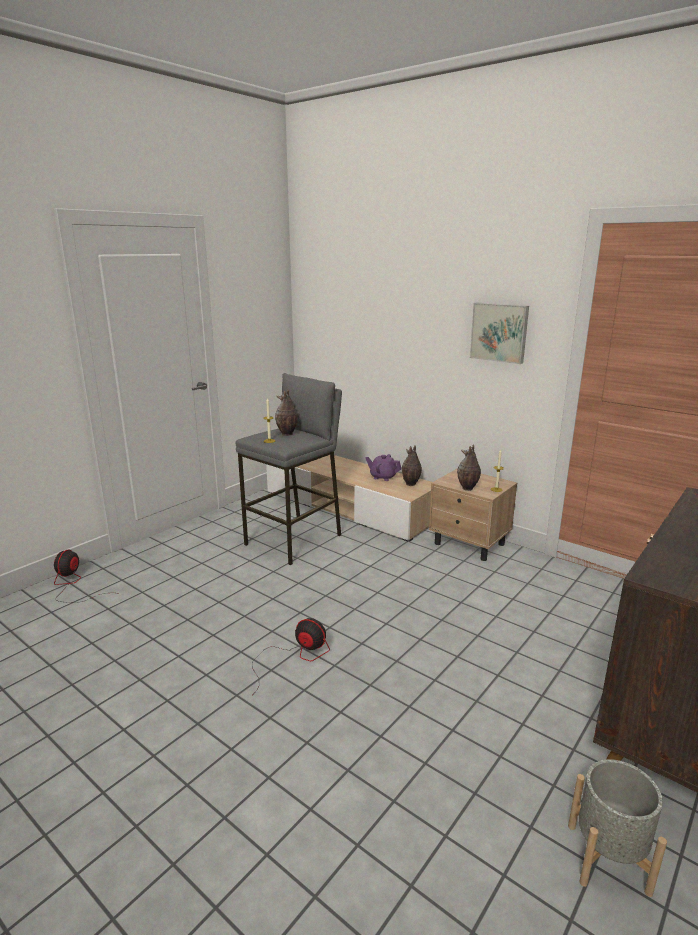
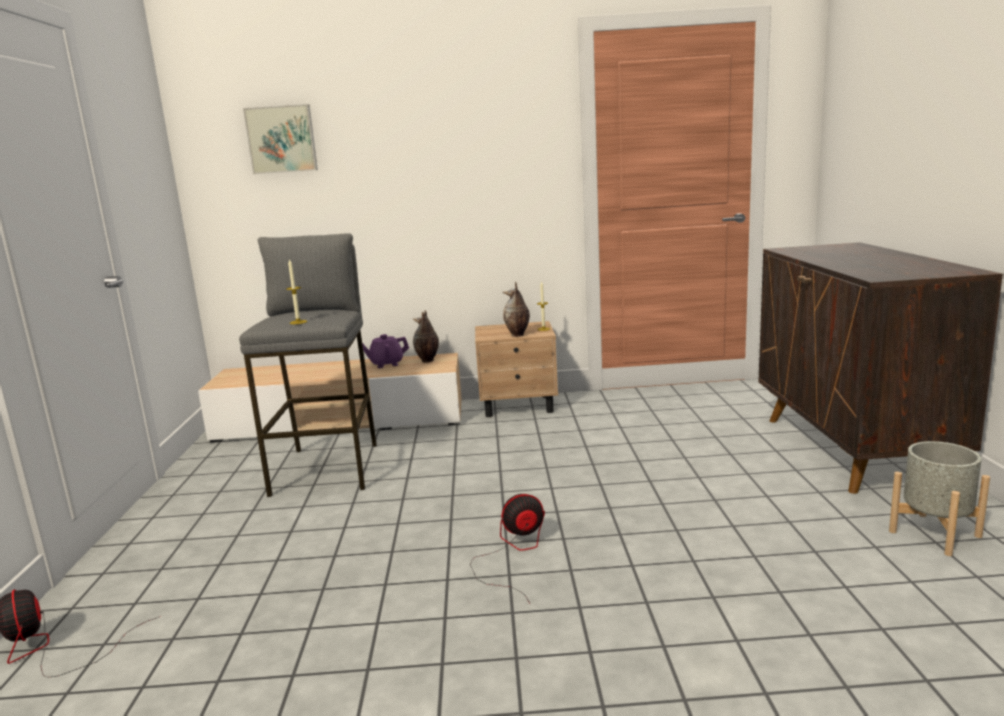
camera: 40 degrees left, 5 degrees down
(287, 434) = (304, 314): vase -> none
(499, 332) = (501, 157): picture -> picture (282, 139)

